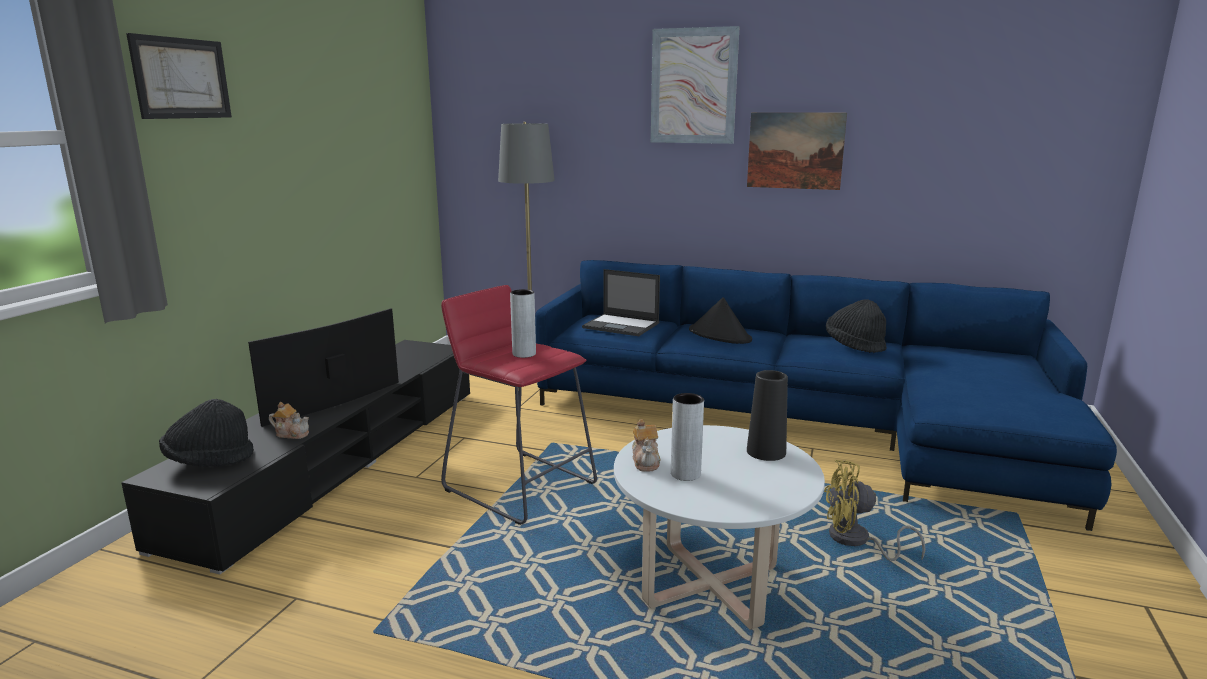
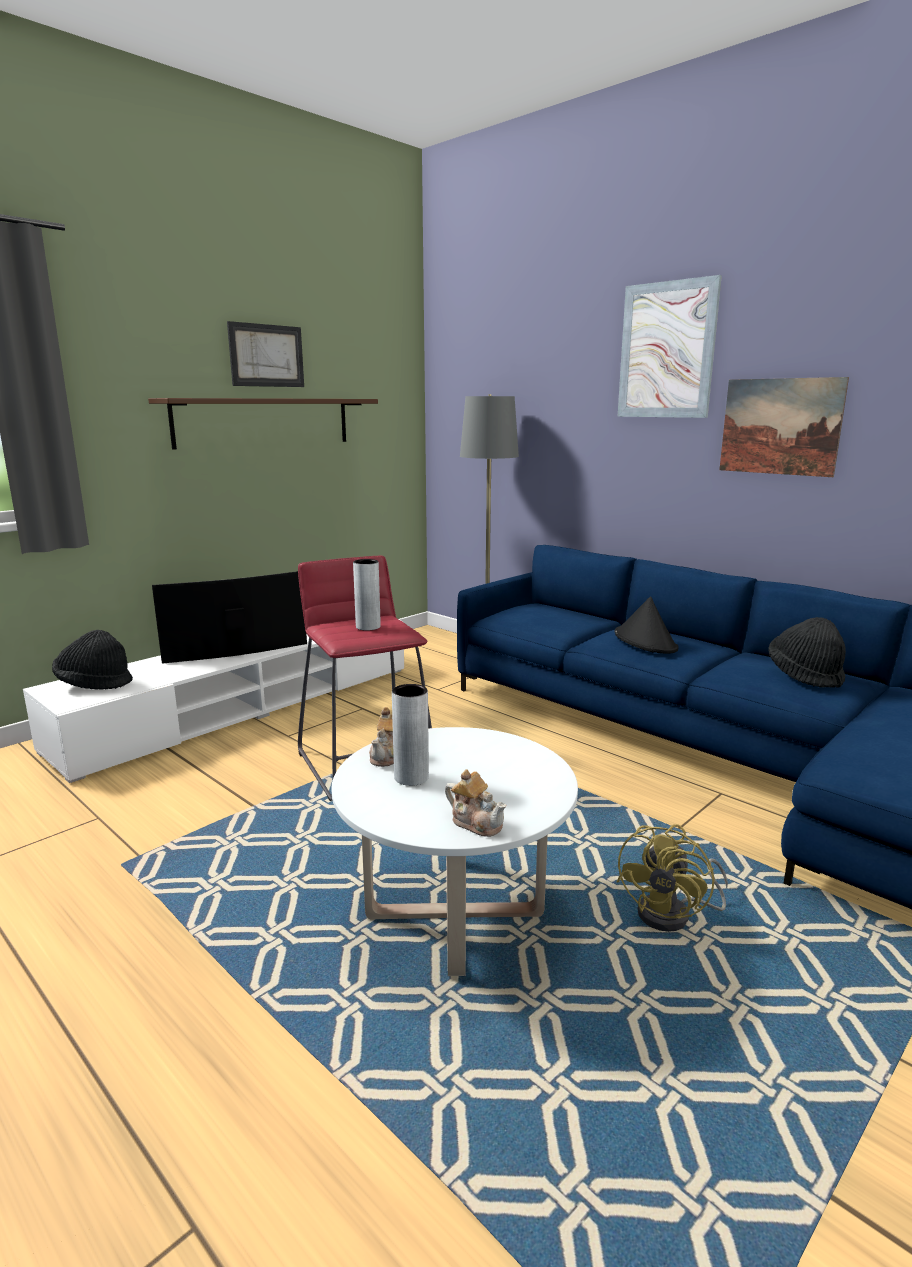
camera: 25 degrees right, 0 degrees up
(181, 78) = (126, 347): picture -> picture (266, 355)
(292, 434) = (175, 673): teapot -> teapot (476, 822)
(309, 154) = (265, 422): none -> brown shelf
(340, 458) = (245, 706): black tv stand -> white tv stand
(622, 325) = (549, 617): laptop -> none
(766, 452) = (530, 773): black vase -> none
(856, 541) = (674, 915): yellow fan -> yellow fan turned 90 degrees counterclockwise

